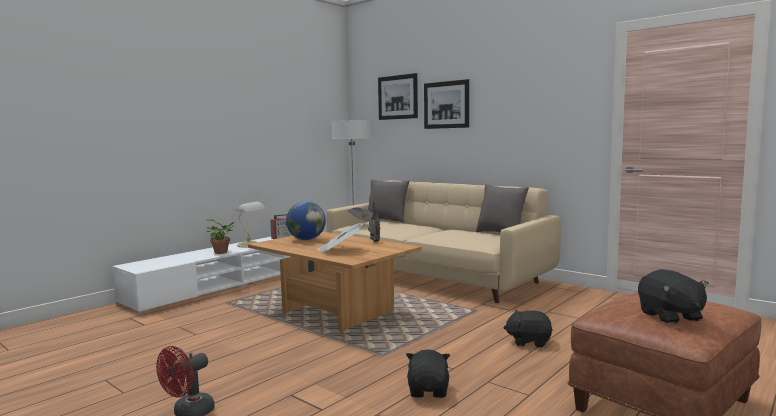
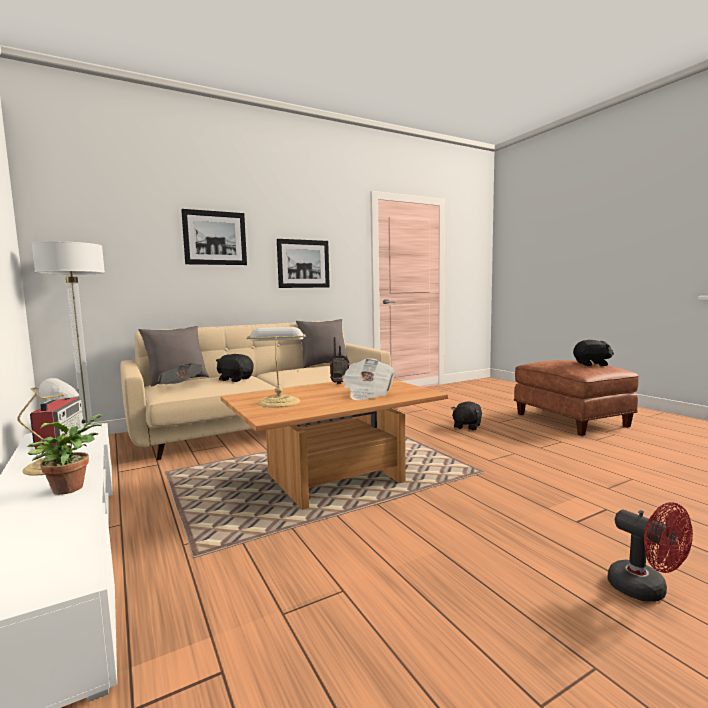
camera: 70 degrees left, 0 degrees up
(306, 239) = (279, 401): globe -> table lamp
(397, 97) = (134, 220): picture -> picture (303, 264)
(428, 391) = (559, 466): black plush toy -> black plush toy (235, 379)

